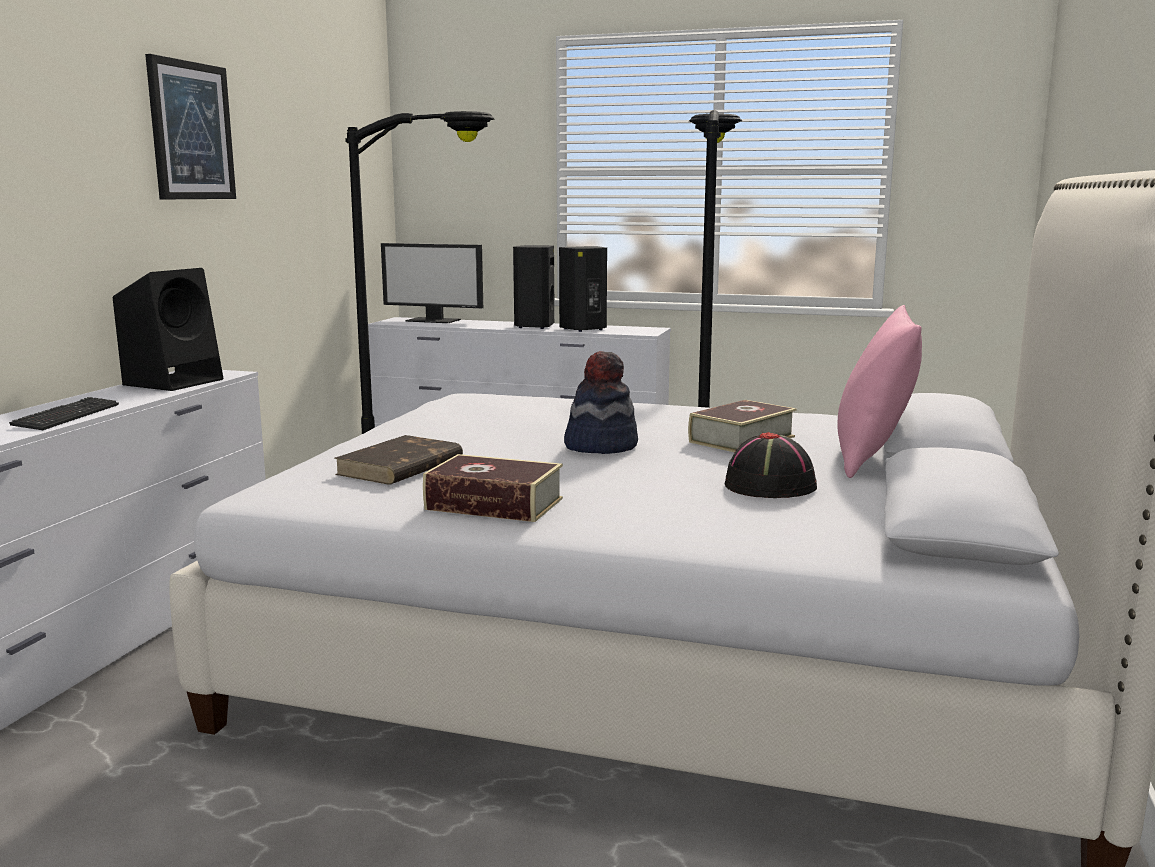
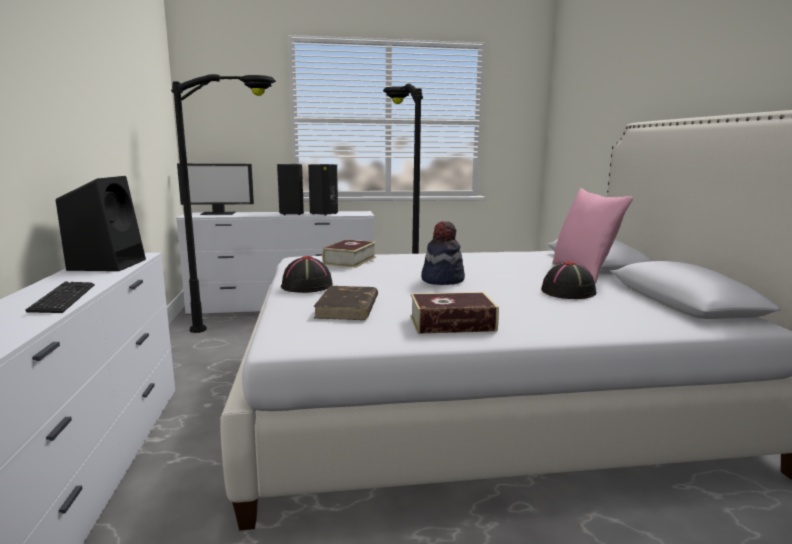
camera: 25 degrees left, 0 degrees up
(191, 131) = (82, 73): picture -> none
(398, 435) = (307, 286): none -> black hat
(742, 439) = (505, 268): book -> book (350, 260)

